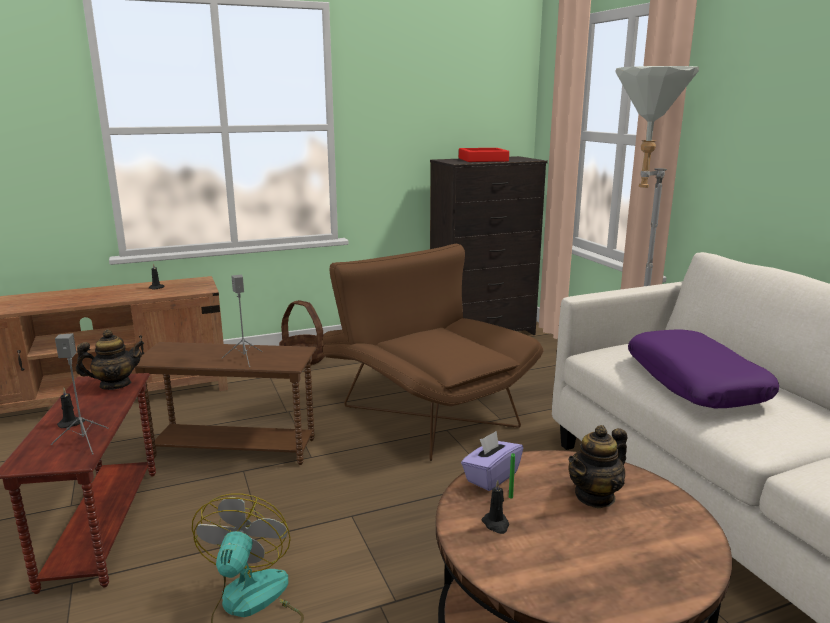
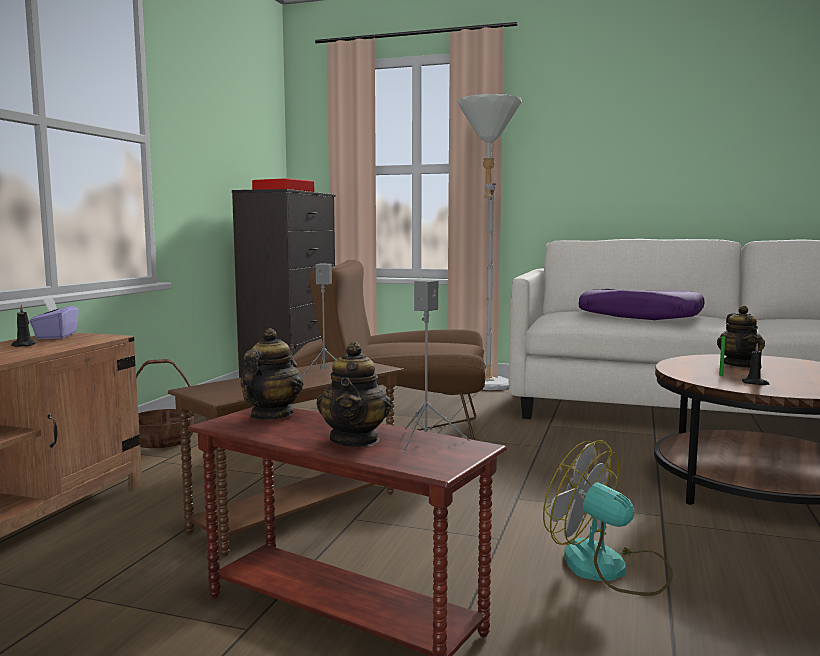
camera: 50 degrees left, 10 degrees down
(71, 423) = (355, 440): black candle -> teapot
(491, 477) = (686, 373): purple tissue box -> purple tissue box (55, 336)

